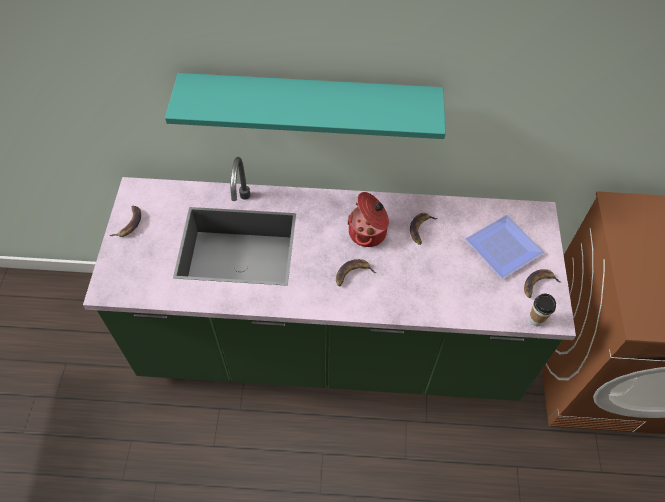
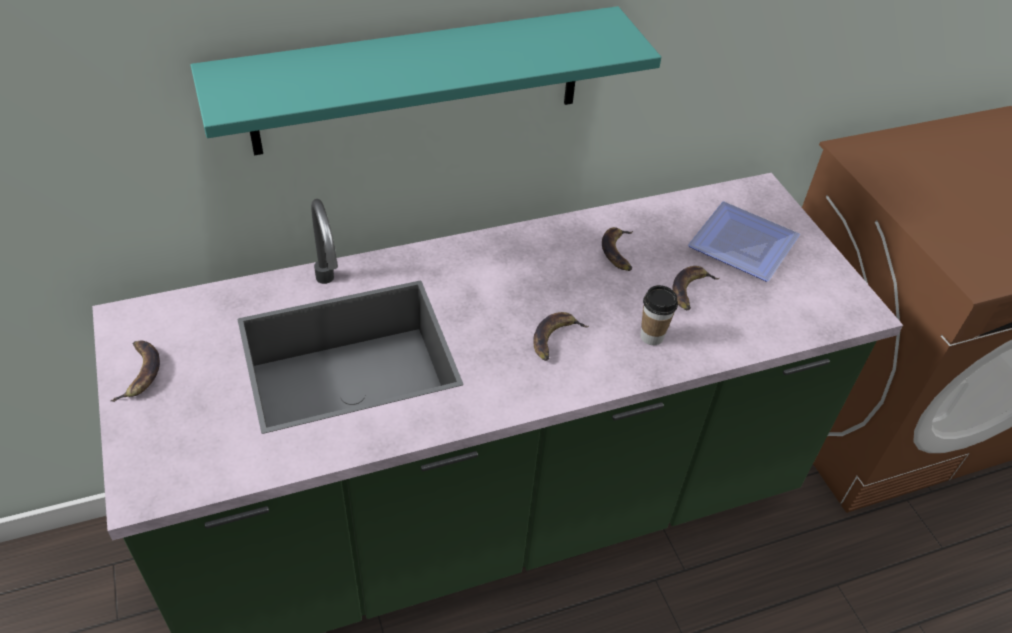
camera: 25 degrees left, 10 degrees down
(368, 233) = (546, 277): cooking pot -> none
(536, 319) = (841, 321): cup -> cup (652, 336)
(538, 284) = (815, 276): banana -> banana (690, 290)

